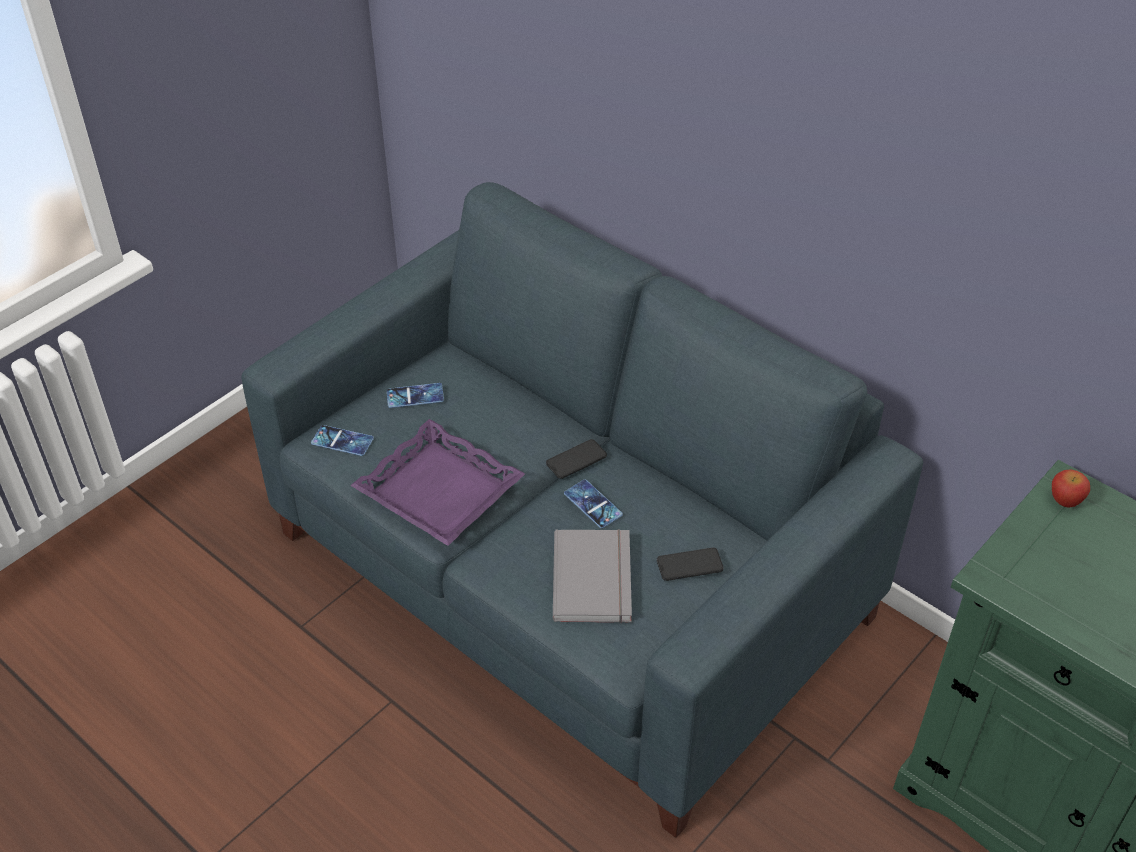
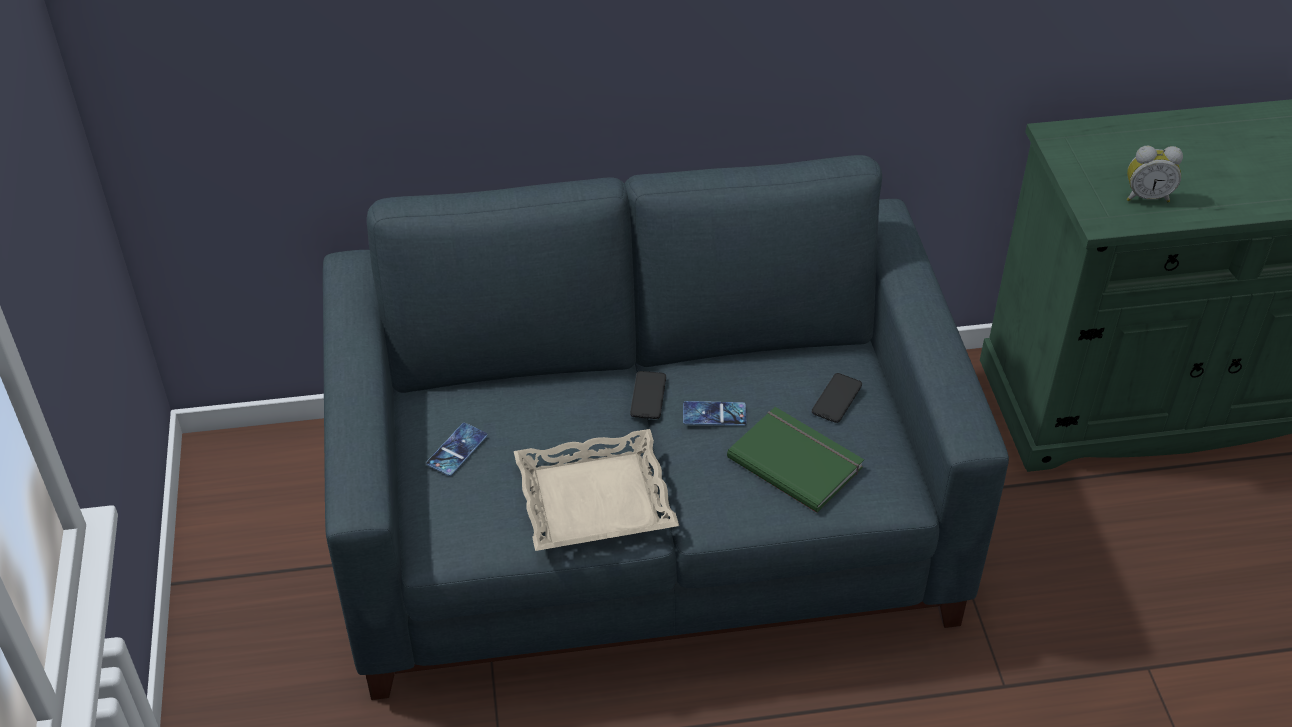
camera: 50 degrees left, 0 degrees up
(342, 441) = (457, 531): phone -> none
(440, 490) = (595, 499): purple tray -> beige tray
(596, 578) = (796, 460): grey book -> green book
(1065, 500) = (1068, 145): apple -> none
(1067, 590) = (1146, 196): none -> alarm clock

